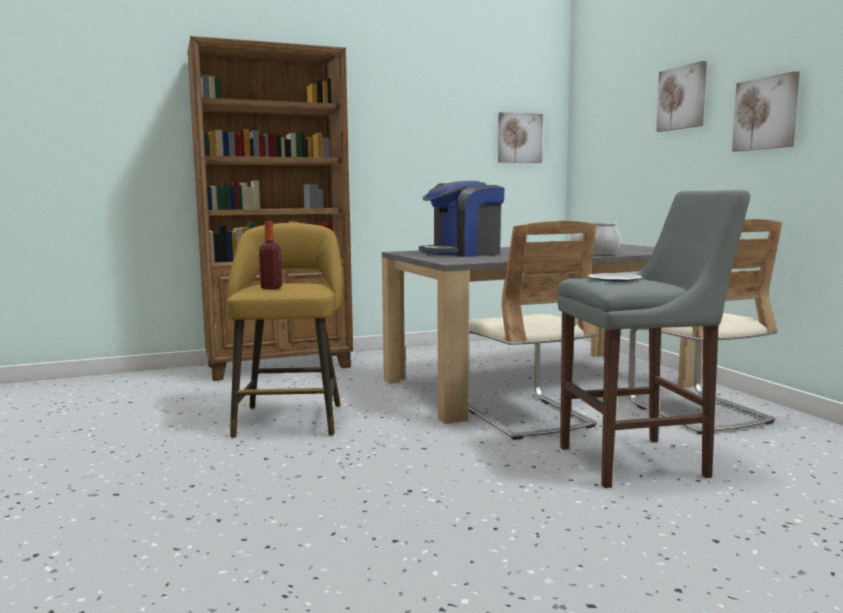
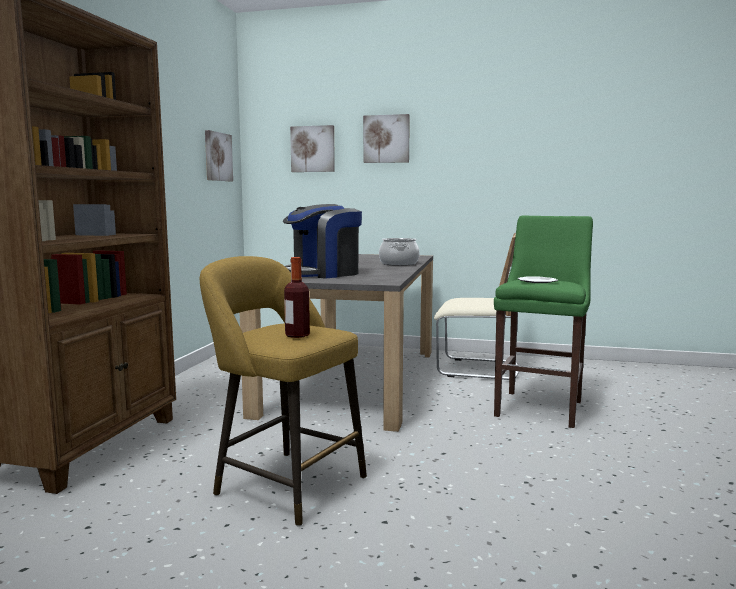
camera: 55 degrees left, 0 degrees up
(463, 253) = (323, 274): coffee machine -> coffee machine turned 45 degrees clockwise
(526, 416) = (421, 405): beige chair -> none
(639, 461) = (540, 407): grey stool -> green stool
(766, 113) = (466, 159): picture -> picture (313, 149)

